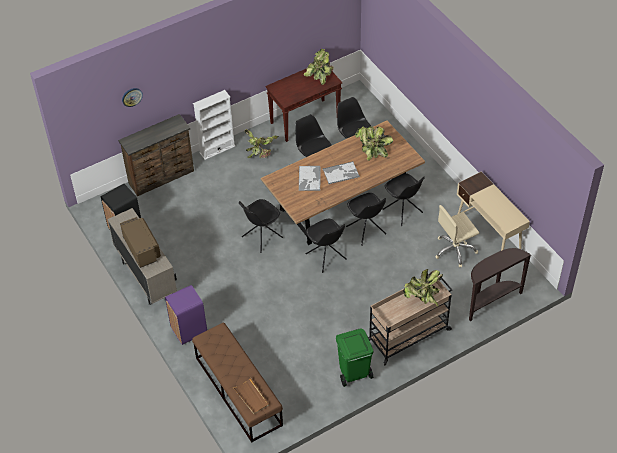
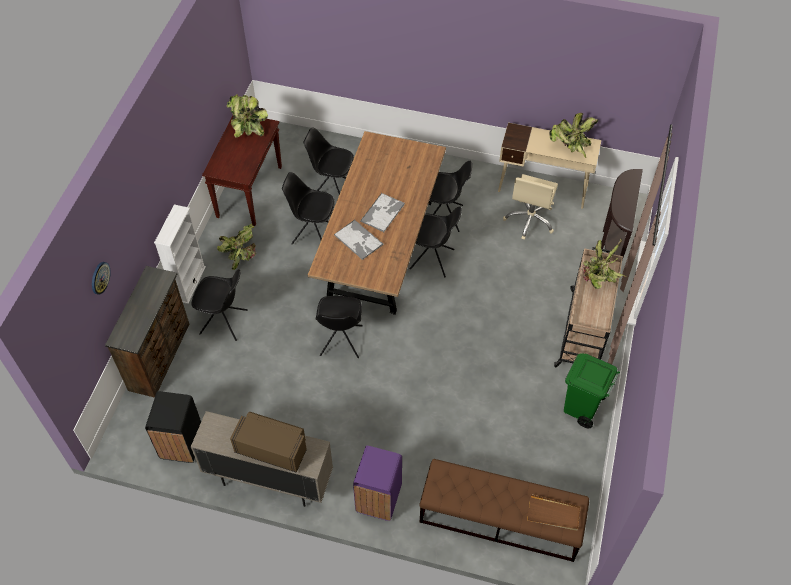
camera: 45 degrees left, 5 degrees up
(326, 257) = (426, 313): black chair -> black chair (224, 322)
(372, 151) = (387, 171): potted plant -> potted plant (571, 148)

